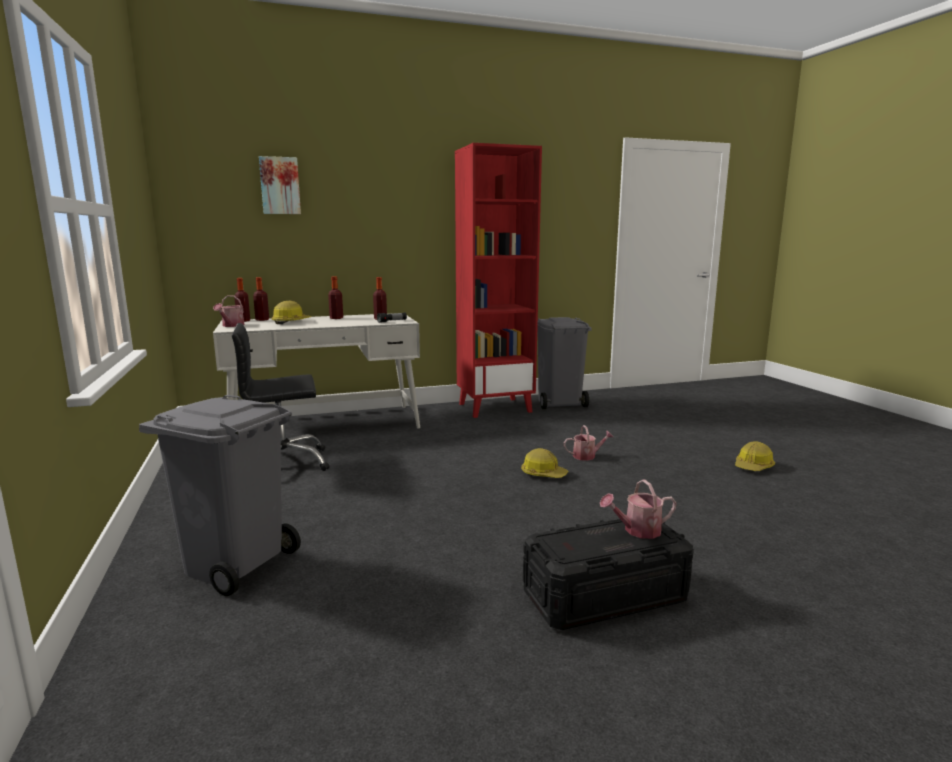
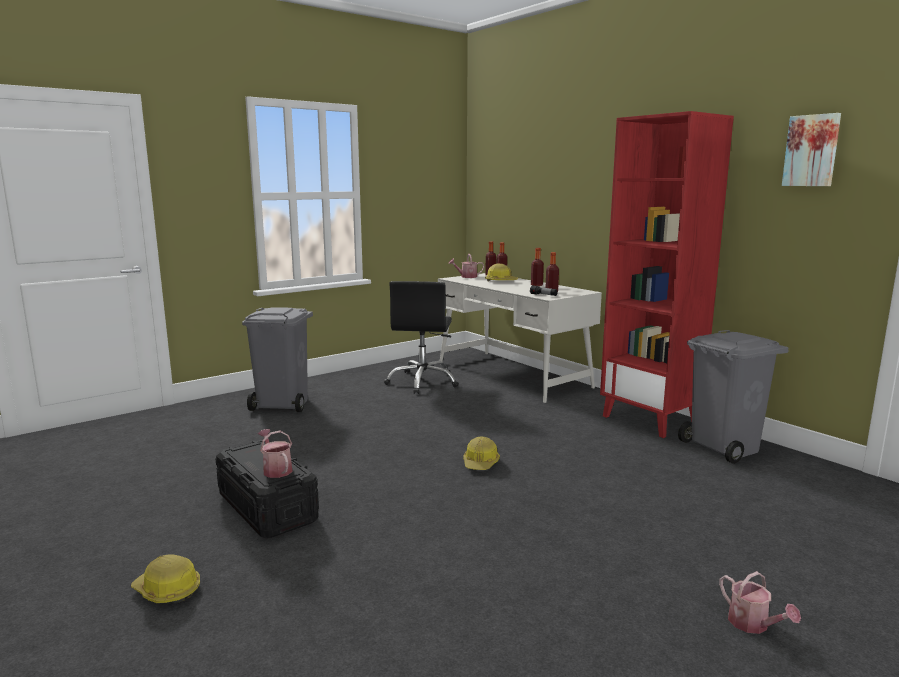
camera: 70 degrees right, 0 degrees up
(280, 186) = (528, 167): picture -> picture (811, 150)
(282, 464) = (423, 382): black office chair -> black office chair turned 135 degrees counterclockwise
(587, 456) = (550, 478): watering can -> watering can (753, 625)
(753, 466) = (629, 589): hard hat -> hard hat (167, 590)

